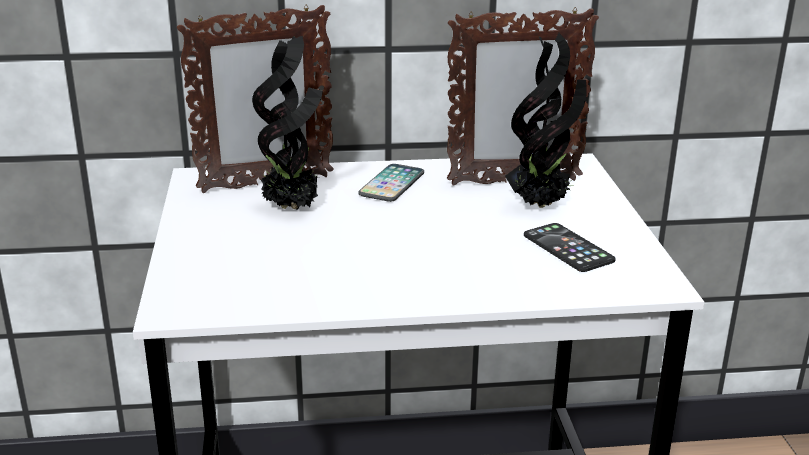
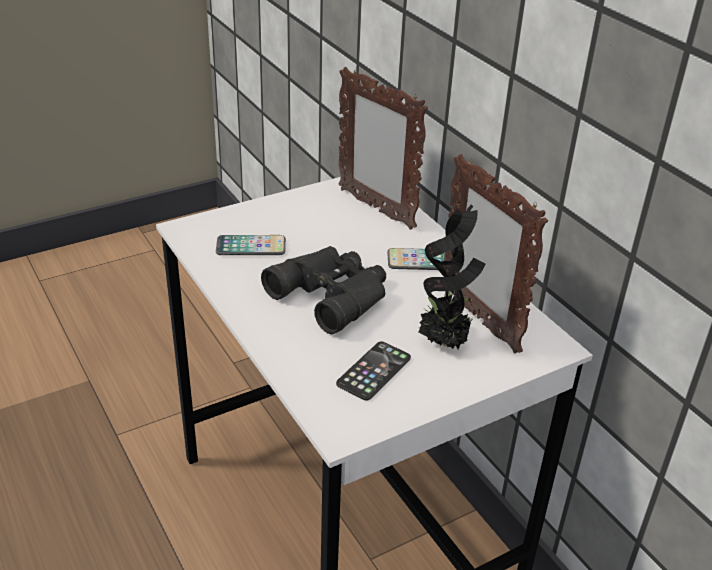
camera: 65 degrees right, 10 degrees up
(269, 271) = (251, 247): none -> phone
(293, 208) = (347, 230): potted plant -> none
(414, 241) = (333, 294): none -> black binoculars

